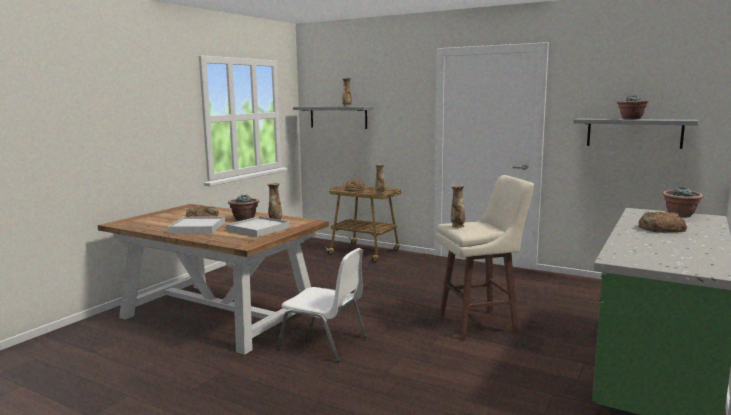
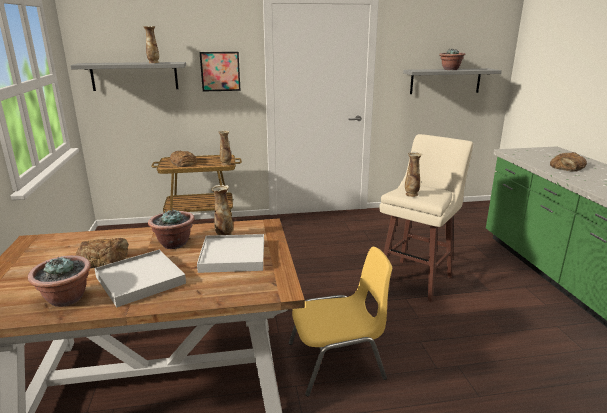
camera: 40 degrees left, 10 degrees up
(324, 343) = (337, 361): white chair -> yellow chair
(399, 115) = (220, 71): none -> picture
(680, 215) = (539, 151): potted plant -> potted plant (66, 299)

